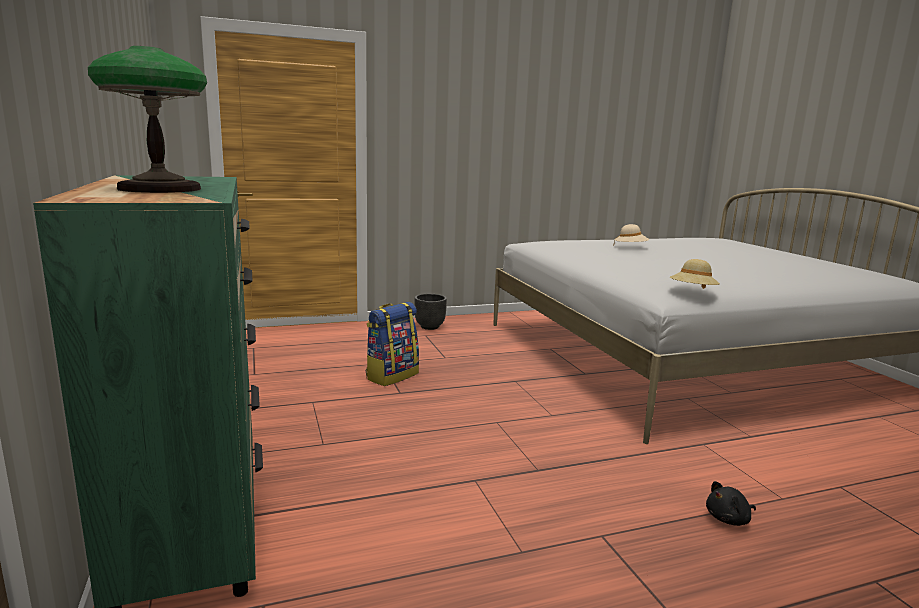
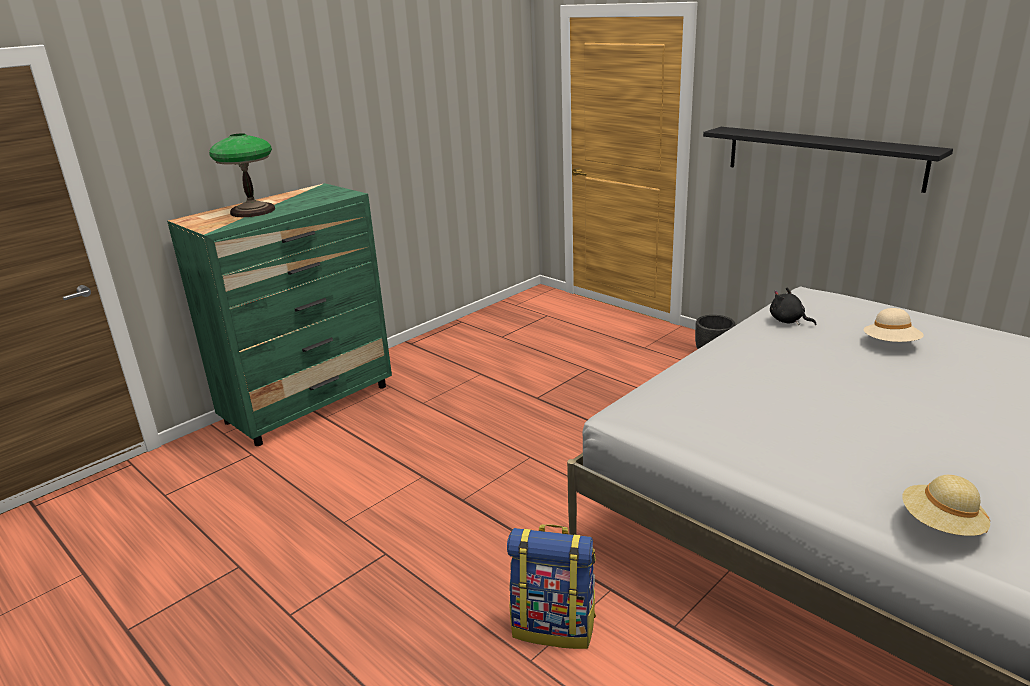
camera: 65 degrees right, 10 degrees up
(392, 376) = (566, 382): backpack -> backpack (554, 626)
(478, 156) = (822, 157): none -> black shelf
(692, 292) = (660, 417): beige hat -> beige hat (941, 525)
(729, 519) = (459, 623): black plush toy -> black plush toy (788, 321)

